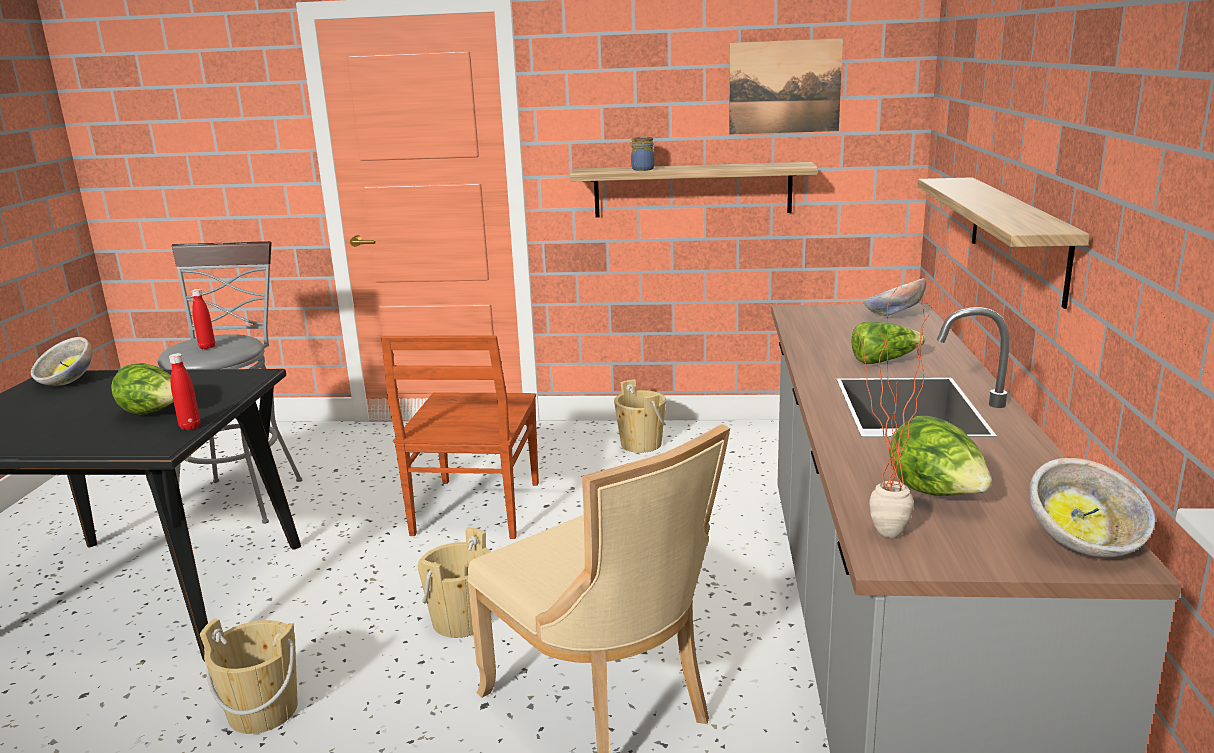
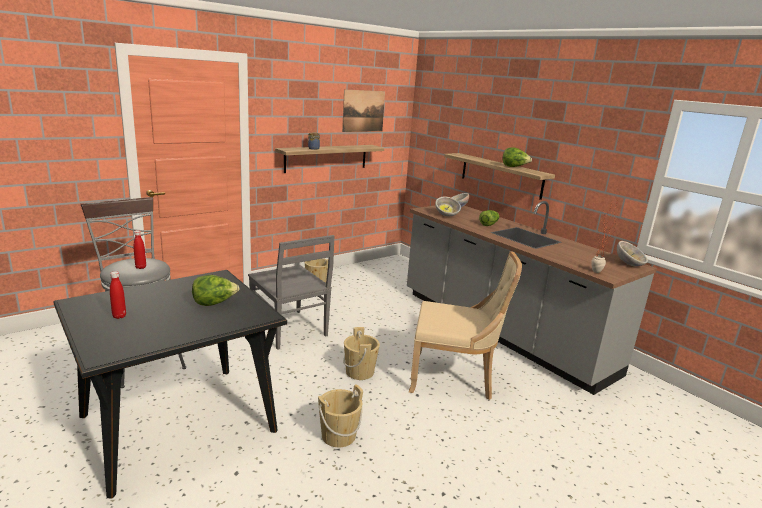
camera: 45 degrees left, 0 degrees up
(67, 382) = (100, 302): bowl -> bowl (447, 215)
(190, 427) = (256, 304): red bottle -> red bottle (119, 316)
(475, 510) = (289, 330): brown chair -> grey chair
(937, 494) = (583, 260): lettuce -> lettuce (514, 167)

